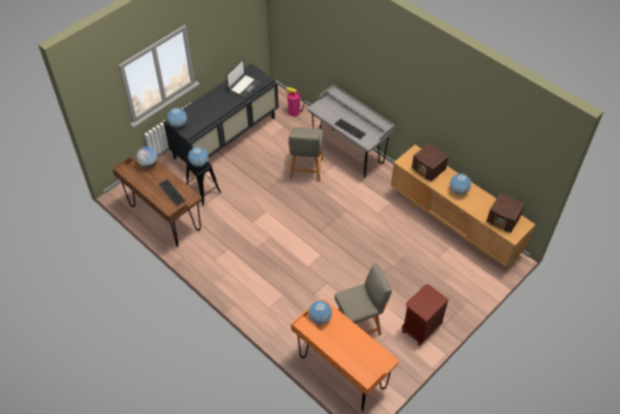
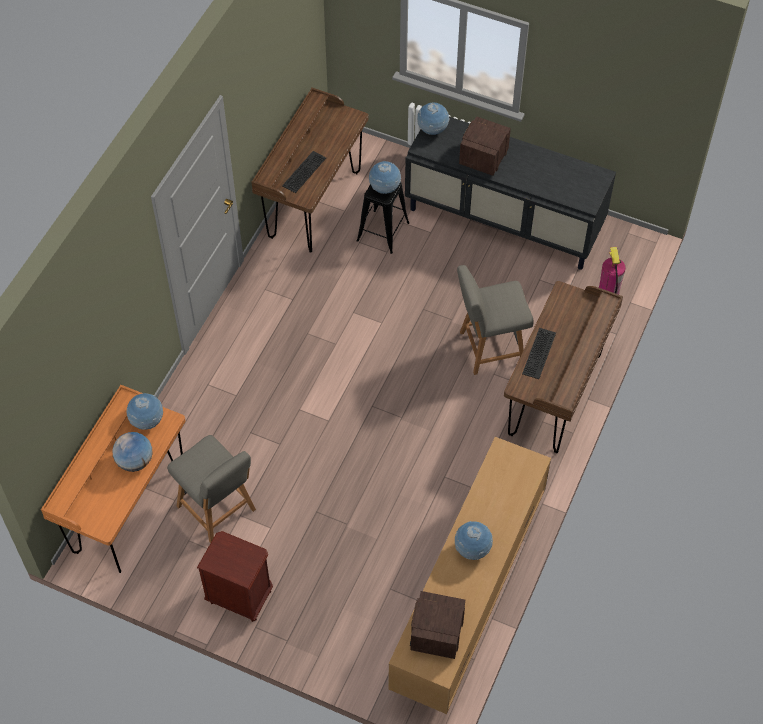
camera: 70 degrees right, 5 degrees up
(148, 164) = (344, 127): globe -> globe (135, 461)
(244, 86) = (557, 180): laptop -> none
(348, 153) = (555, 397): grey desk -> brown desk
(428, 170) = (500, 493): radio -> radio (483, 158)

